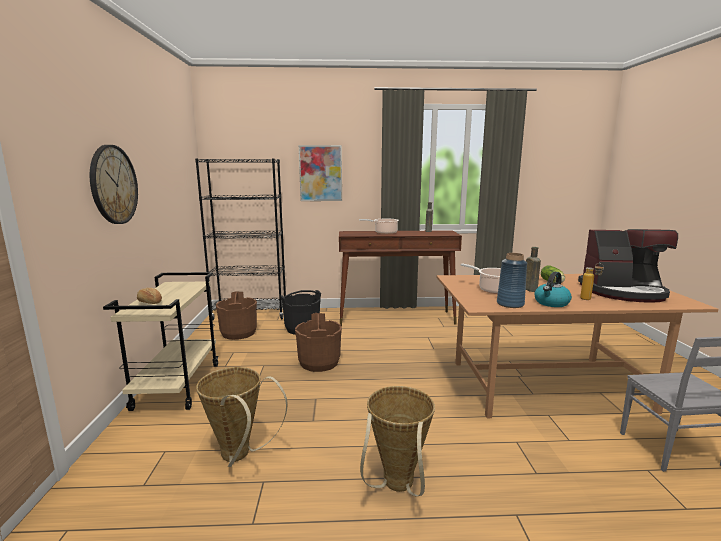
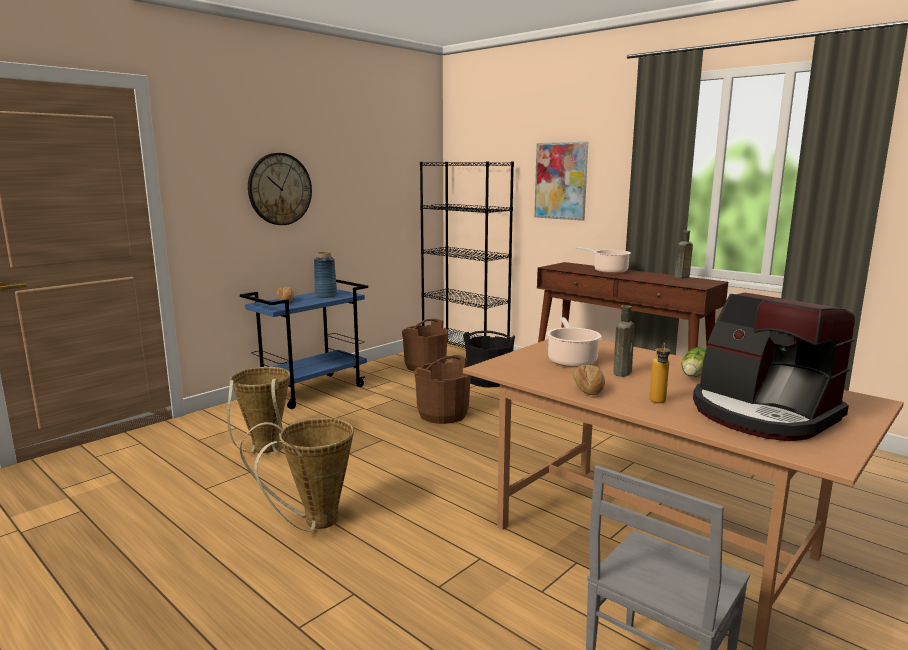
camera: 45 degrees right, 0 degrees up
(177, 385) = (312, 390): beige cart -> blue cart
(510, 304) = (533, 375): blue vase -> blue vase (326, 296)
(551, 303) = (588, 390): kettle -> bread

